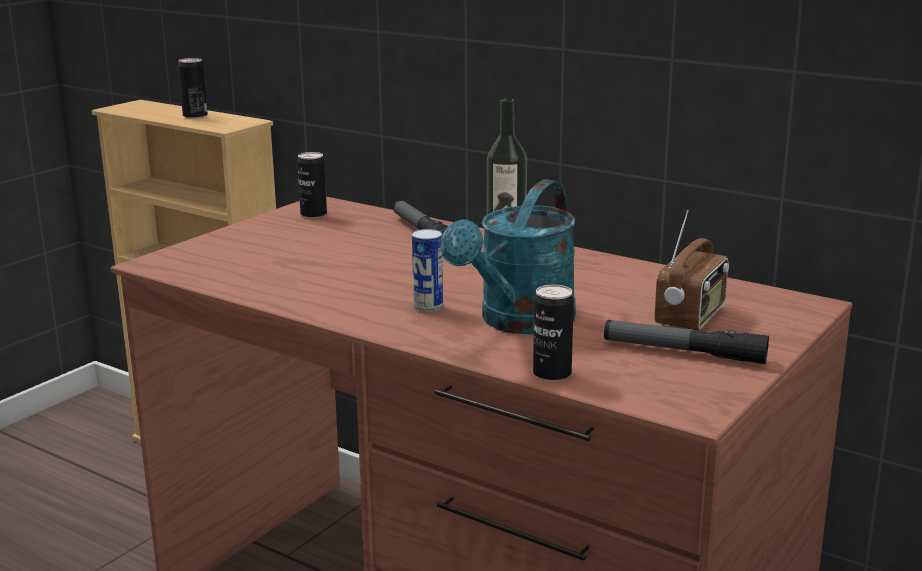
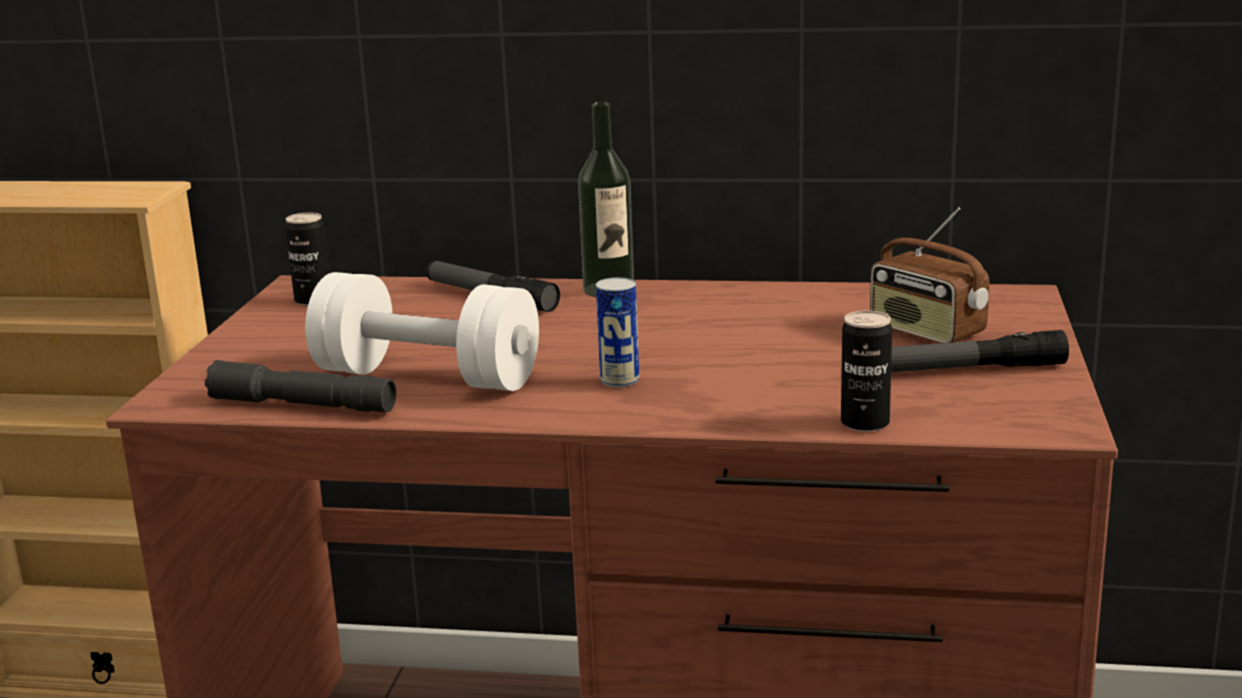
camera: 25 degrees left, 0 degrees up
(195, 116) = (64, 190): can -> none
(221, 281) = (303, 405): none -> grey flashlight
(314, 279) = (427, 377): none -> white dumbbell
(519, 322) = (751, 376): turquoise watering can -> none
(691, 317) = (925, 332): radio -> radio turned 135 degrees clockwise

